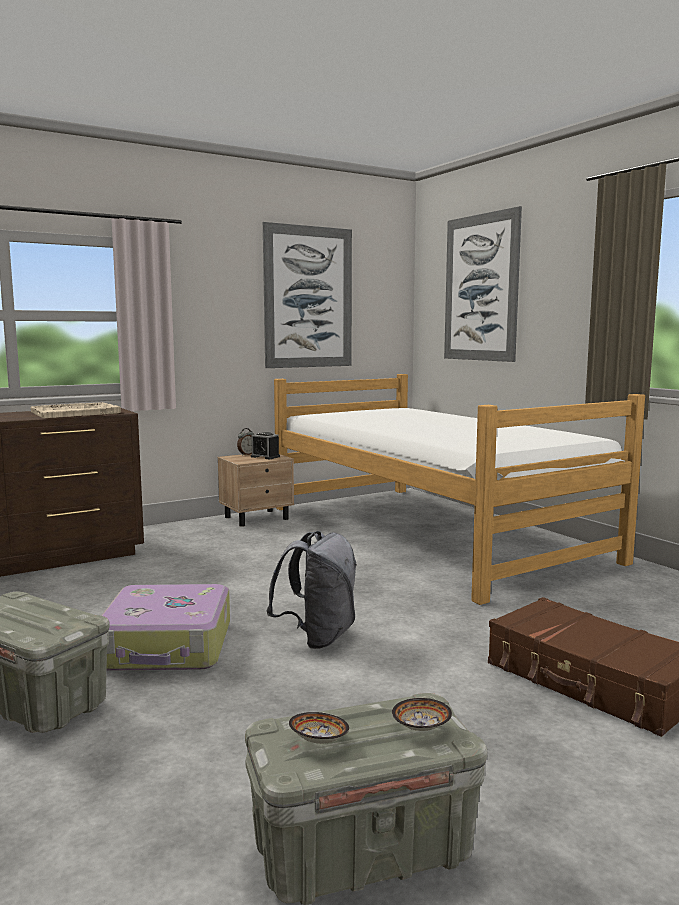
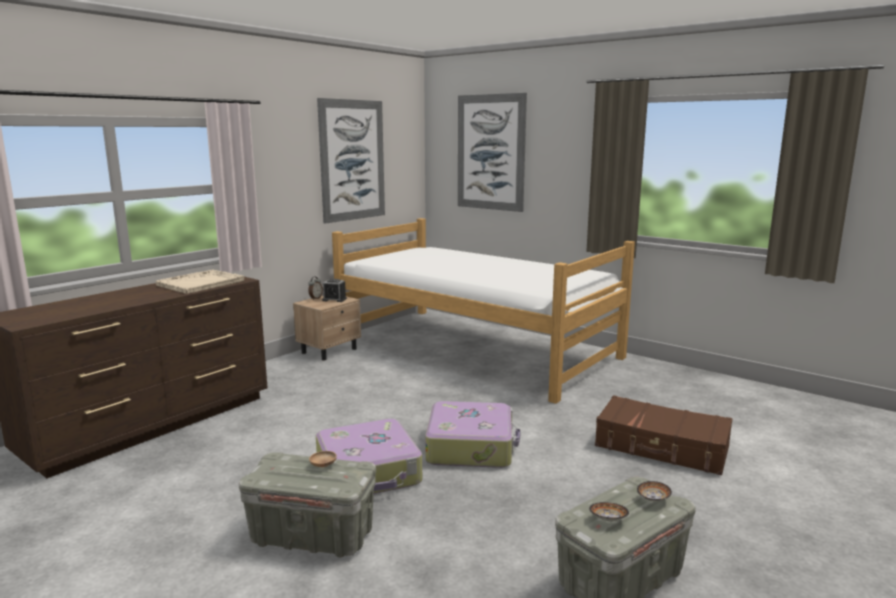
camera: 20 degrees left, 5 degrees up
(48, 612) = (323, 465): none -> brown bowl
(318, 637) = (471, 446): grey backpack -> suitcase

